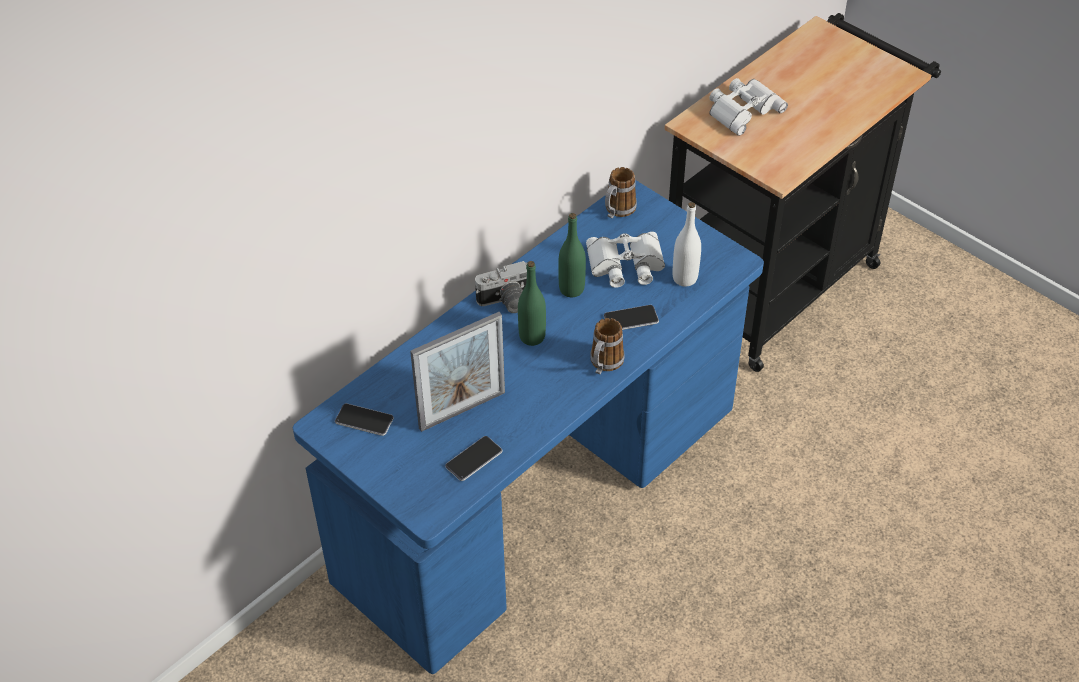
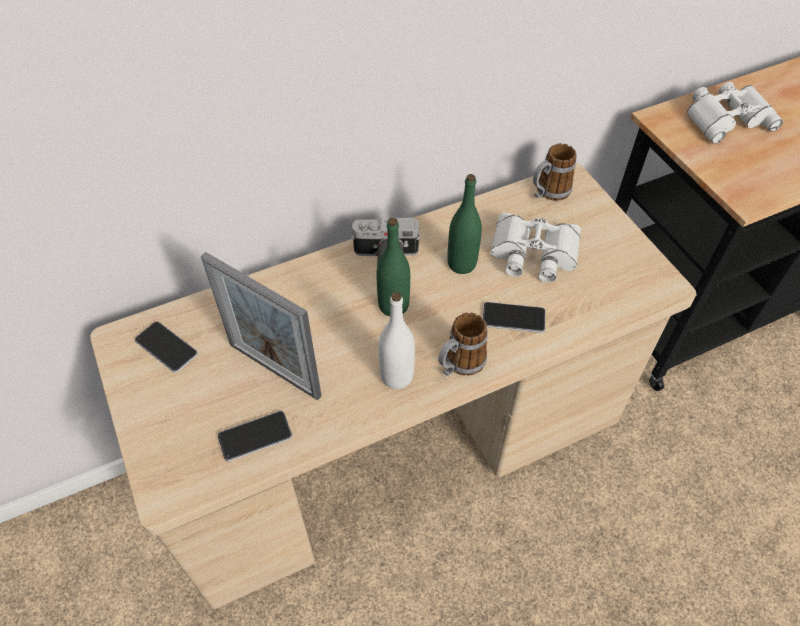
camera: 20 degrees right, 5 degrees up
(462, 410) = (274, 370): picture frame -> picture frame turned 45 degrees clockwise
(540, 495) = (399, 449): blue desk -> beige desk
(684, 278) = (595, 288): white bottle -> white bottle (396, 376)

